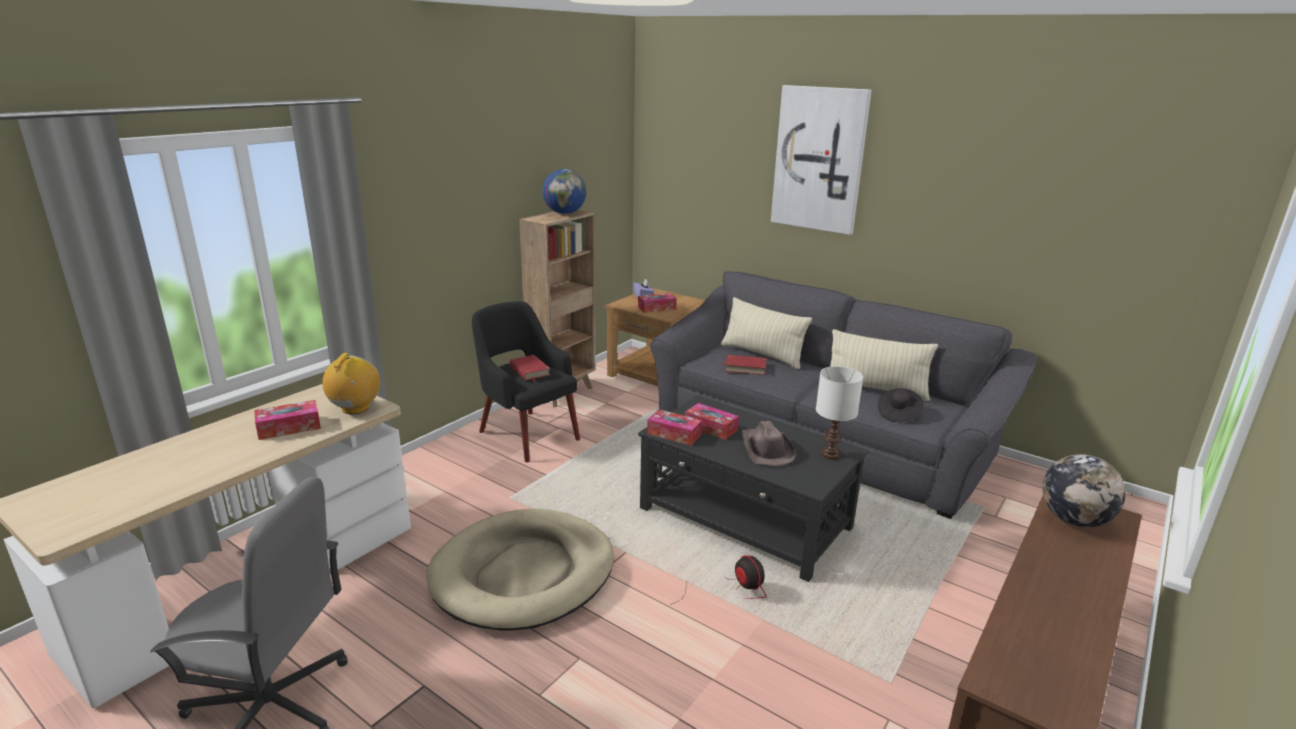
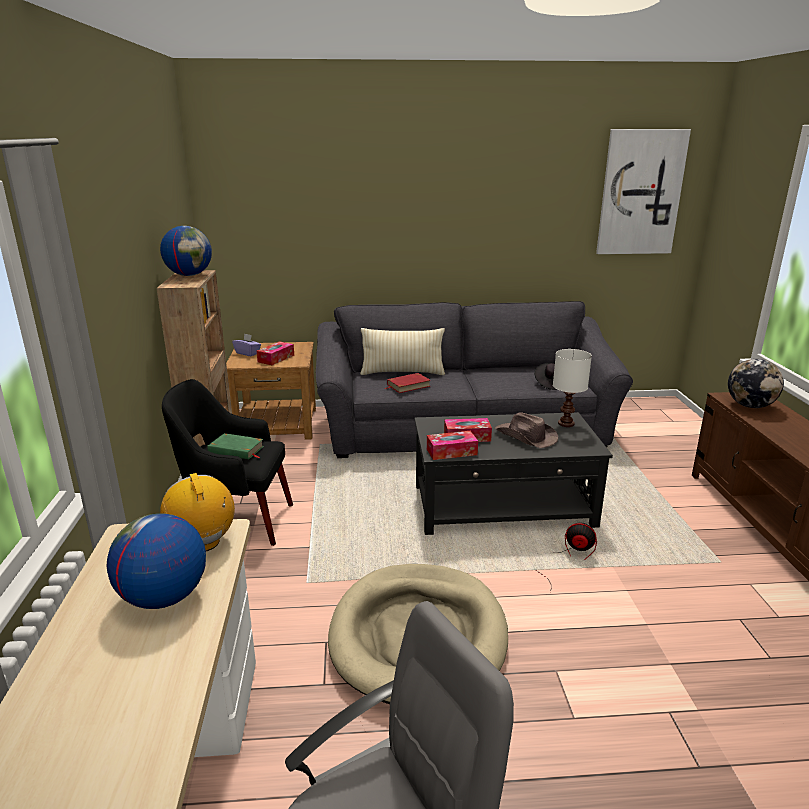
camera: 40 degrees left, 0 degrees up
(289, 427) = (163, 597): tissue box -> globe
(529, 371) = (236, 450): red book -> green book
(819, 159) = (402, 191): picture -> picture (640, 193)
(875, 389) = (512, 372): beige pillow -> none

